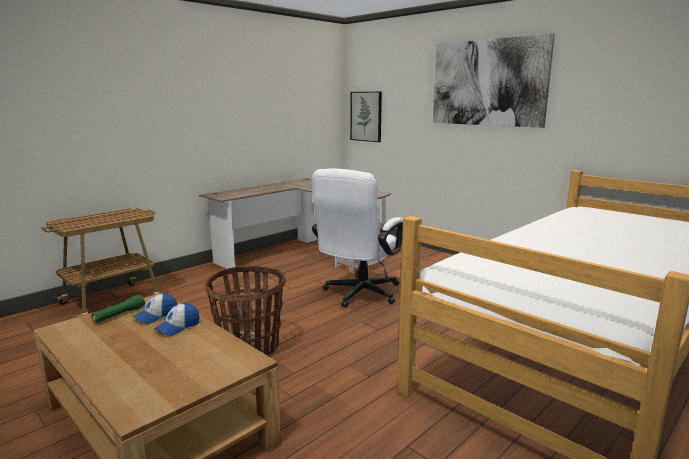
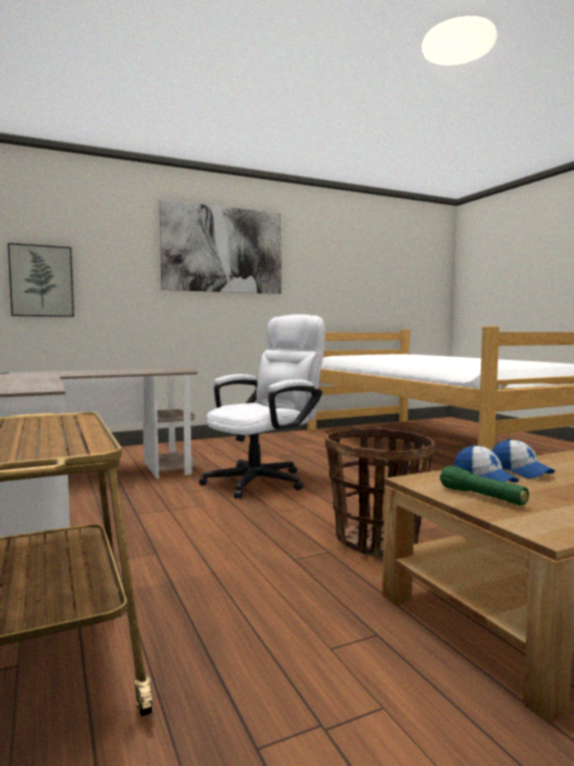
camera: 70 degrees left, 10 degrees down
(358, 295) = (264, 480): white office chair -> white office chair turned 90 degrees counterclockwise

